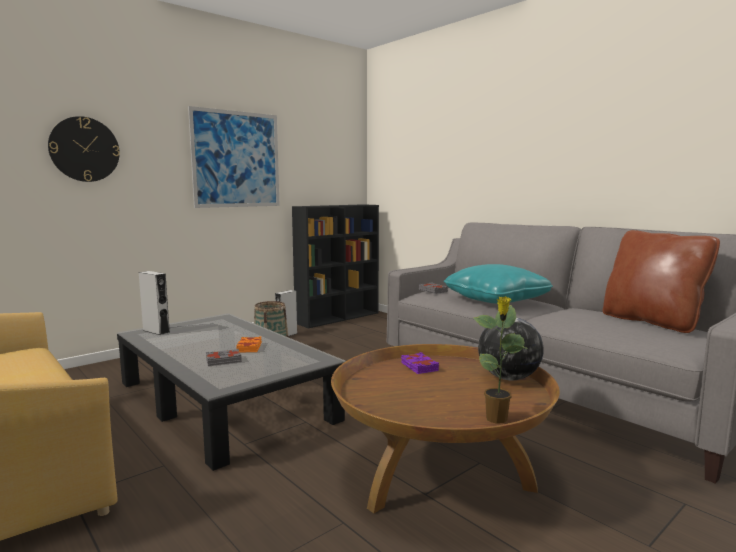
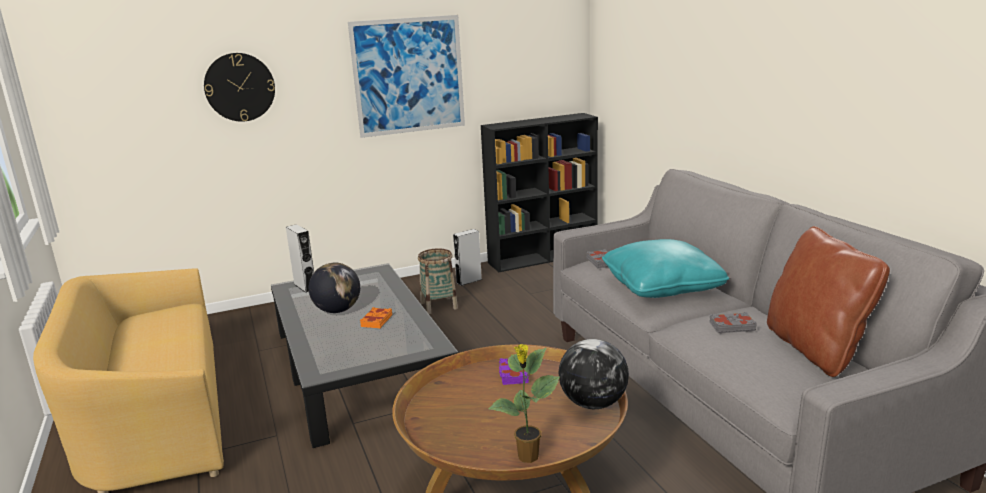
camera: 20 degrees right, 10 degrees up
(203, 344) = (337, 310): none -> globe
(223, 360) = (342, 337): grey book -> grey book (731, 326)

